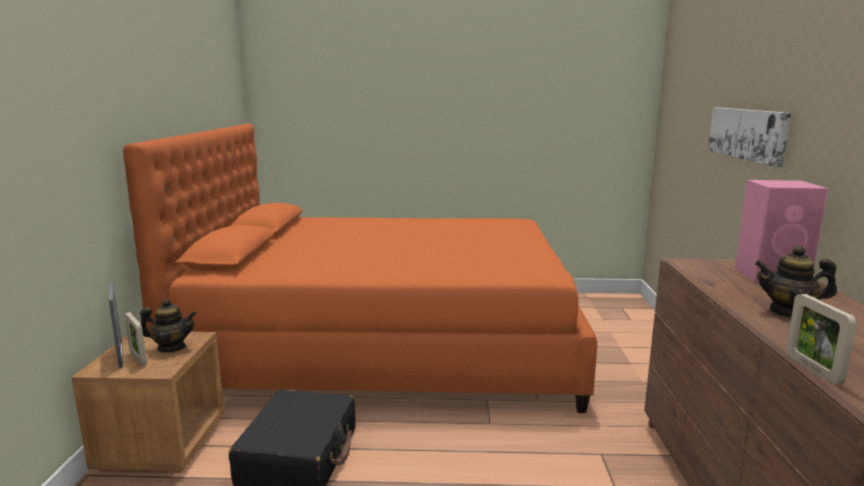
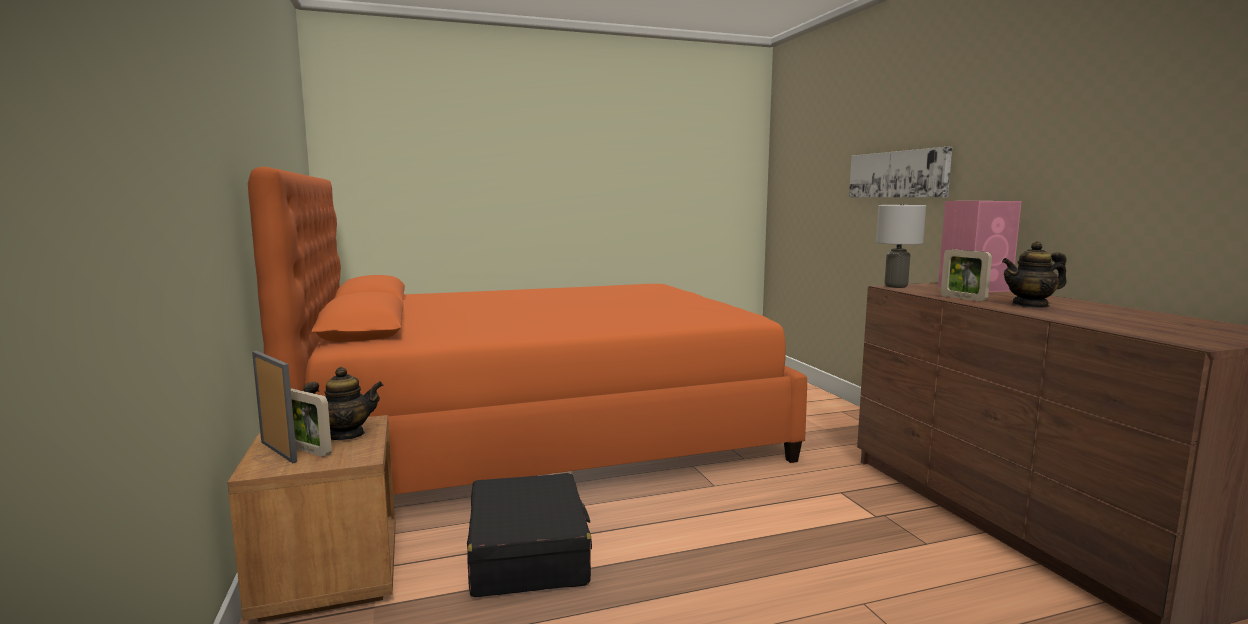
camera: 20 degrees left, 5 degrees down
(688, 262) = (895, 286): none -> white table lamp
(812, 369) = (1113, 330): picture frame -> picture frame (963, 298)

